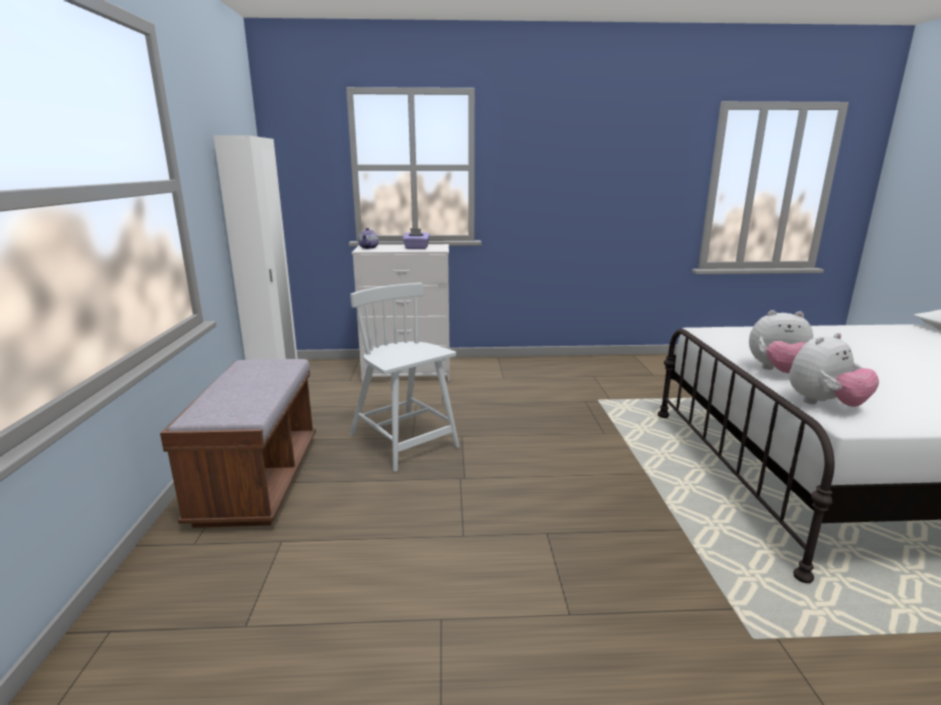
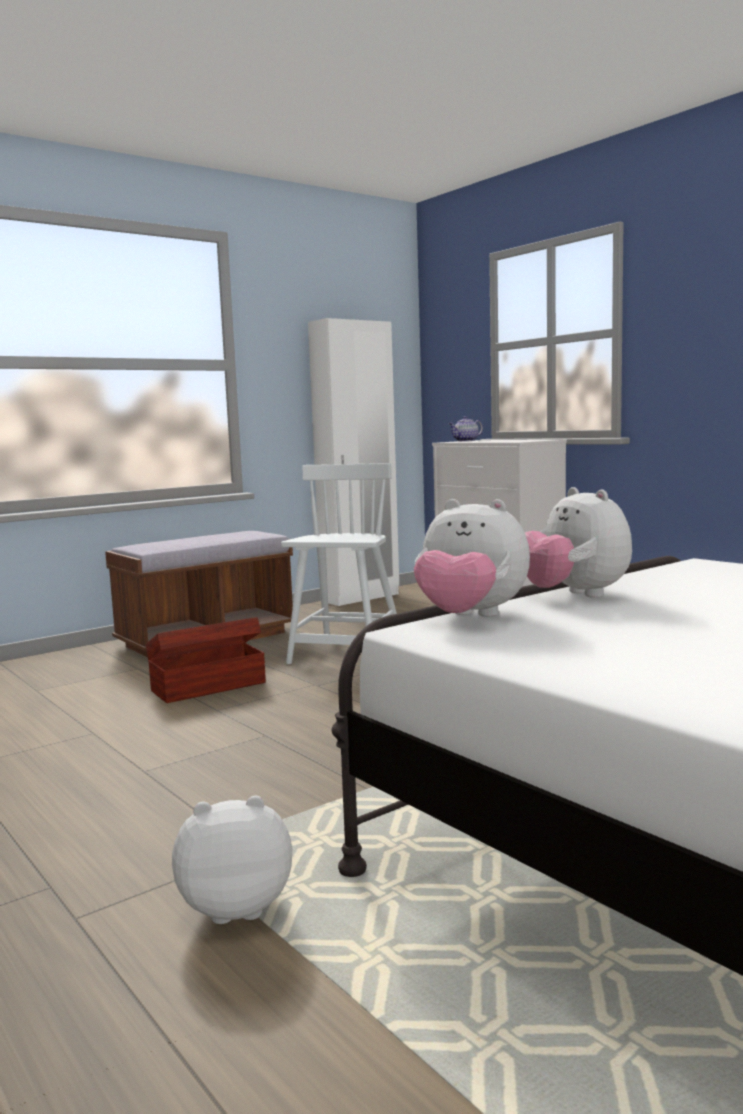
camera: 55 degrees right, 10 degrees down
(396, 522) = (207, 686): none -> brown storage box
(416, 248) = (506, 441): purple tissue box -> none
(839, 640) = (236, 907): none -> plush toy

